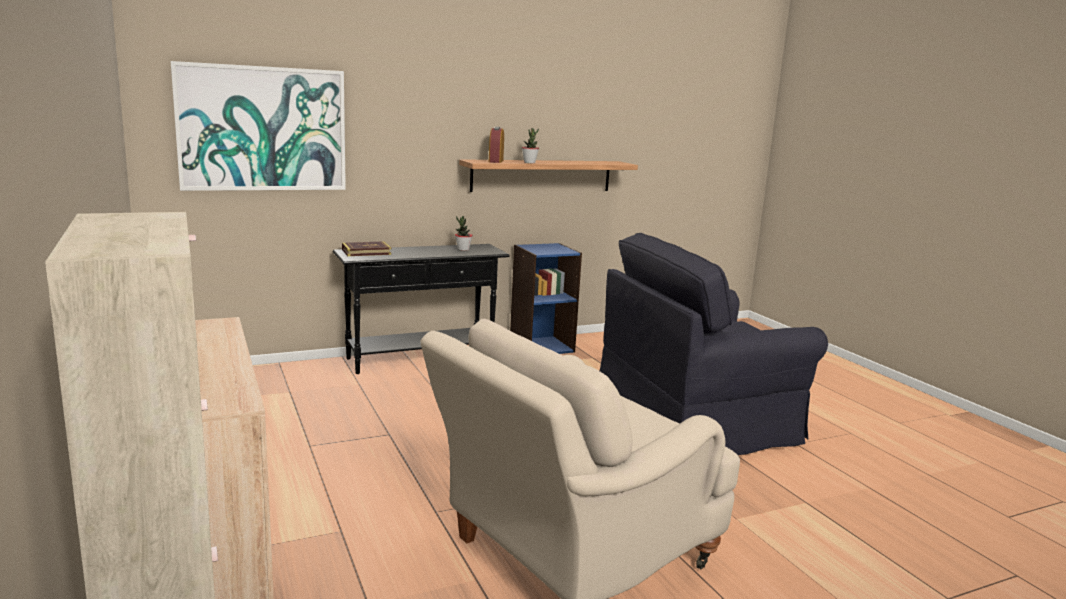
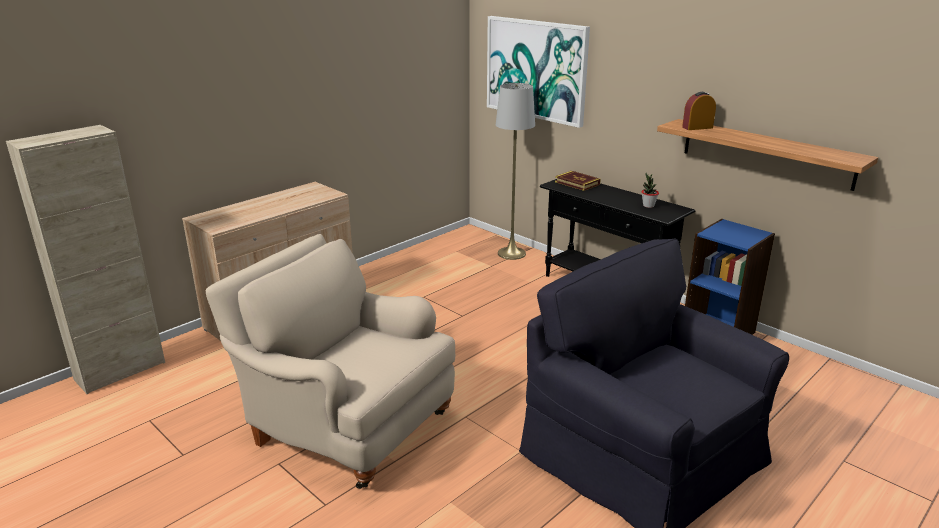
camera: 70 degrees right, 10 degrees up
(275, 375) = (511, 253): none -> grey floor lamp
(529, 162) = (724, 136): potted plant -> none

